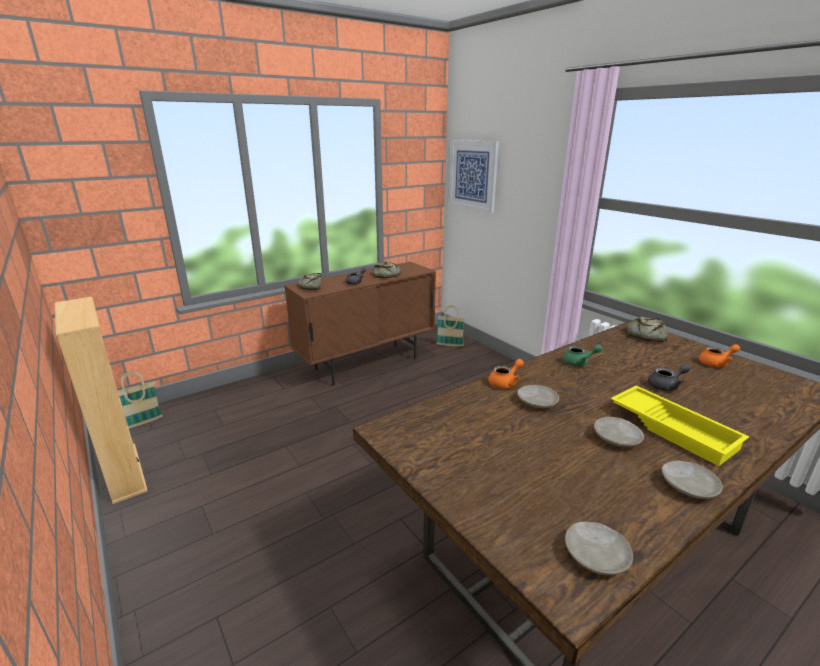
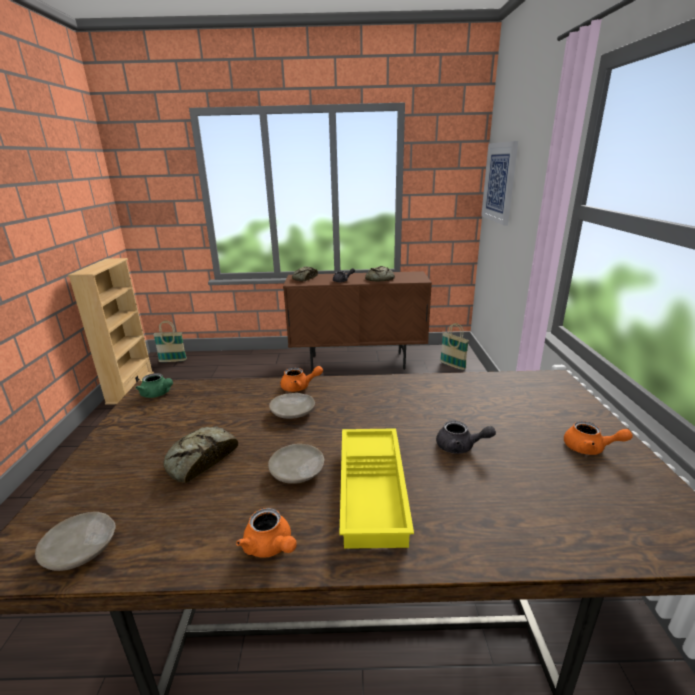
camera: 35 degrees right, 0 degrees up
(579, 362) = (406, 392): green teapot -> green teapot (158, 394)
(645, 335) = (548, 389): bread -> bread (200, 459)
(689, 486) = (270, 547): beige plate -> orange teapot

